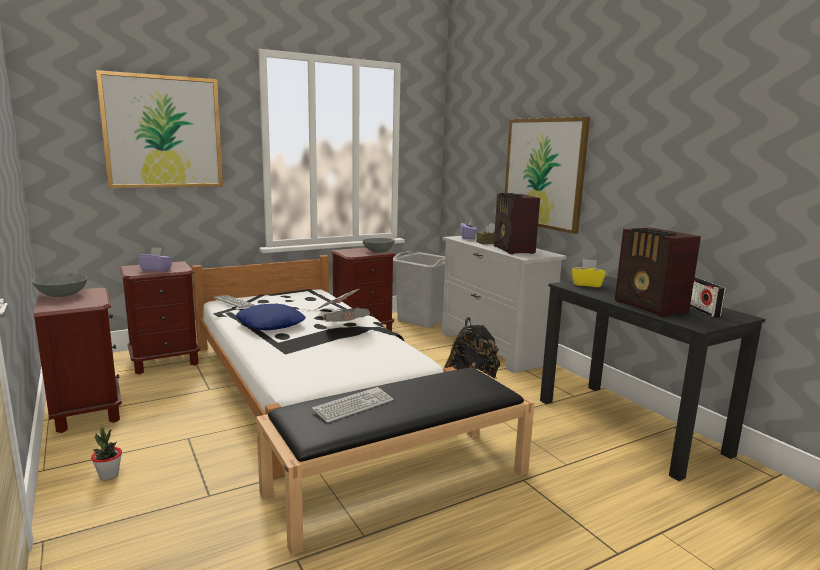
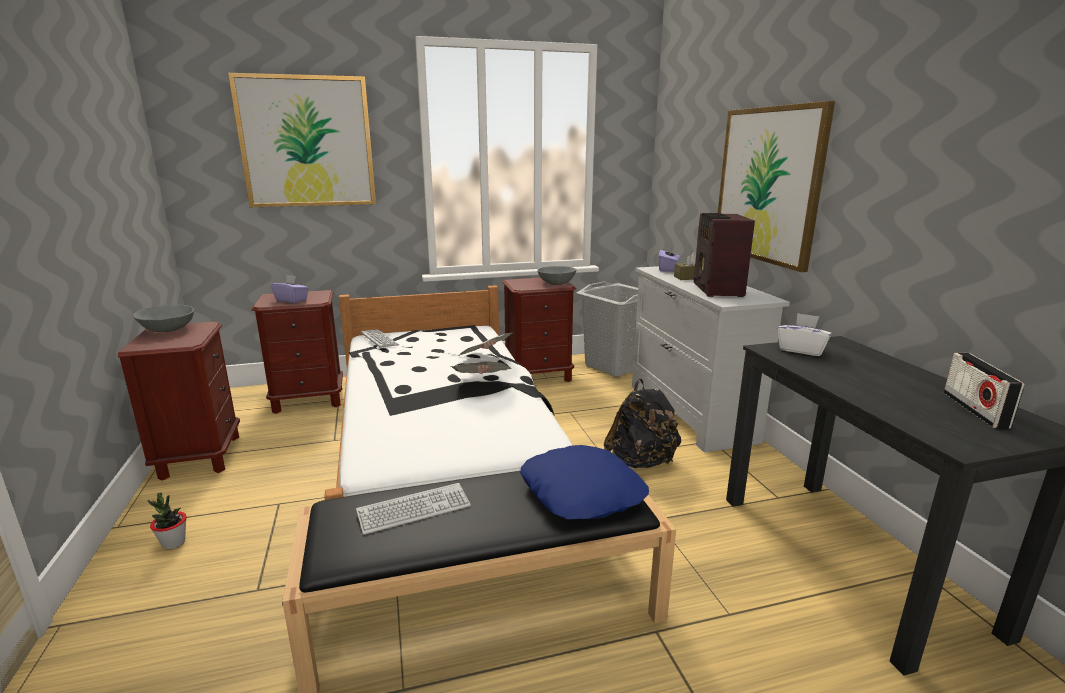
camera: 15 degrees right, 5 degrees up
(271, 324) = (401, 371): blue pillow -> blue pillow (582, 492)
(587, 284) = (801, 350): yellow tissue box -> white tissue box
(650, 307) = (887, 399): radio -> none

